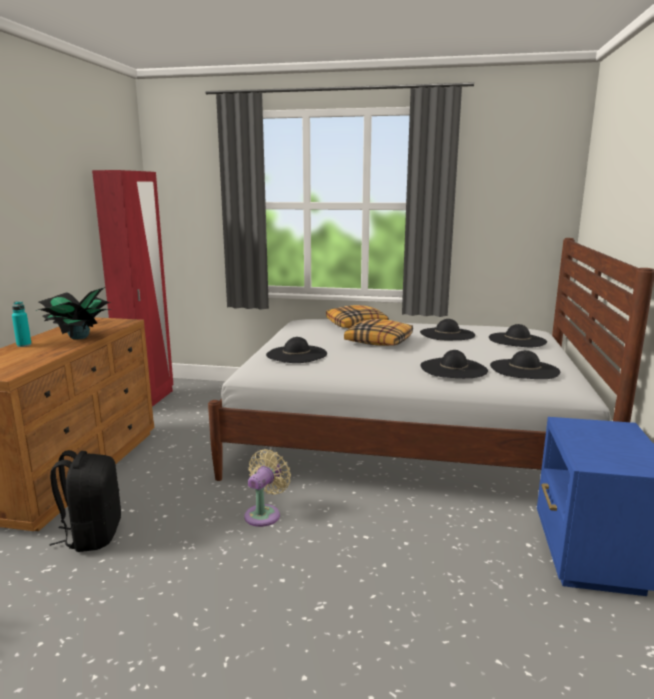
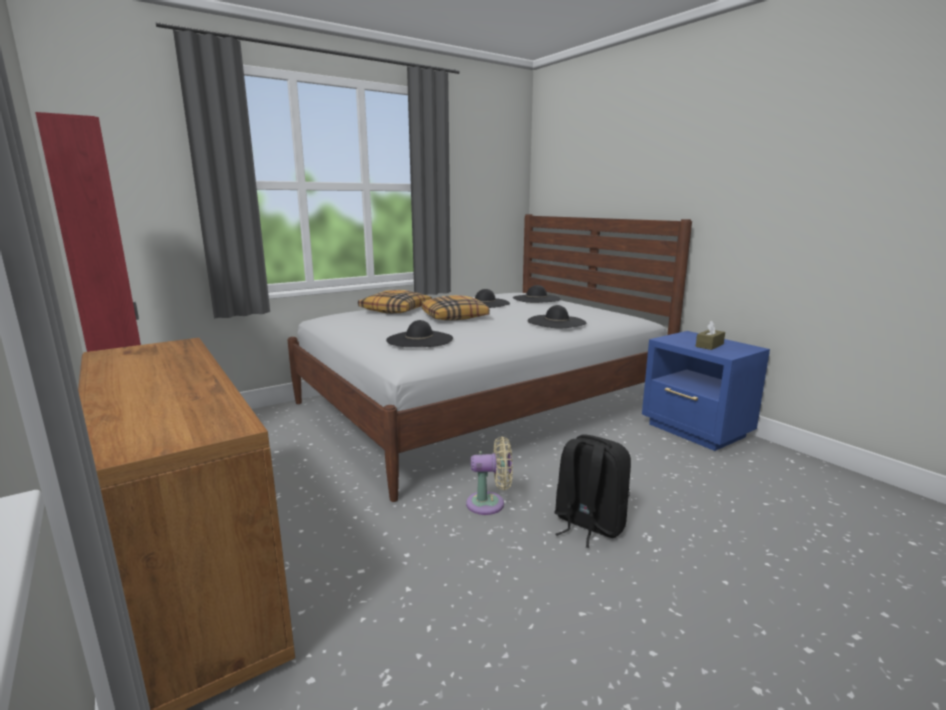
camera: 45 degrees left, 0 degrees up
(24, 345) = (114, 397): turquoise bottle -> none
(78, 337) = (178, 370): potted plant -> none
(92, 535) = (367, 616): black backpack -> black backpack (588, 524)
(264, 514) = (490, 504): beige fan -> beige fan turned 105 degrees clockwise
(524, 369) = (592, 313): black hat -> none
(602, 447) = (709, 345): none -> brown tissue box

